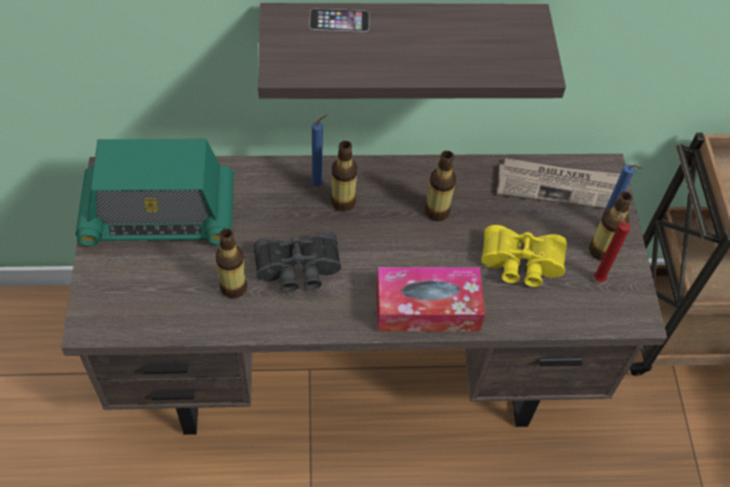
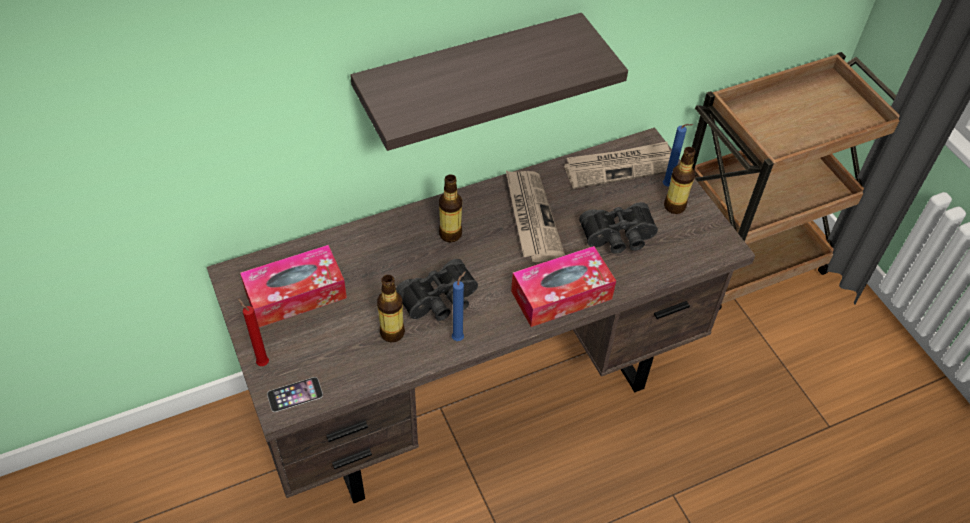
camera: 20 degrees left, 5 degrees down
(159, 214) = (296, 294): radio -> tissue box
(319, 183) = (422, 225): blue candle -> blue candle (459, 337)
(339, 20) = (424, 69): phone -> phone (295, 394)
(437, 211) = (531, 217): bottle -> newspaper
(521, 265) = (619, 237): yellow binoculars -> black binoculars
(597, 277) = (682, 227): red candle -> red candle (261, 362)

